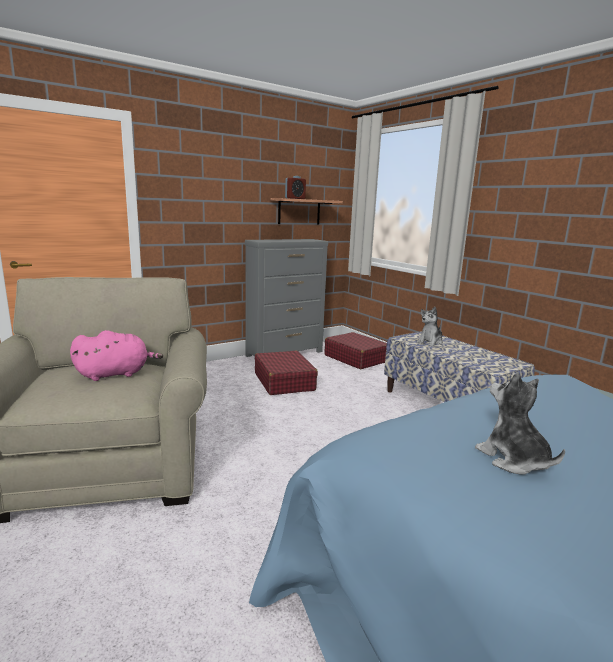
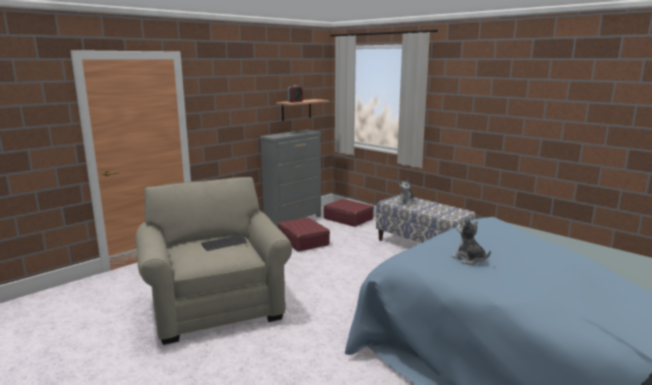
camera: 10 degrees left, 0 degrees up
(116, 374) = (224, 244): pink plush toy -> keyboard

